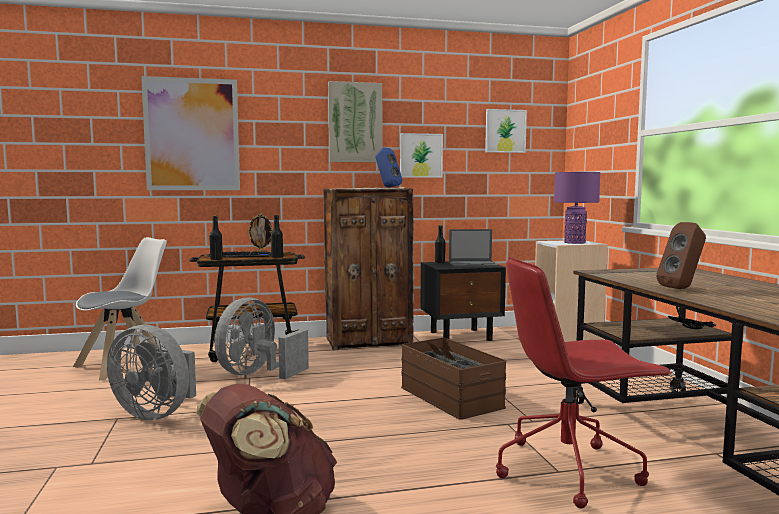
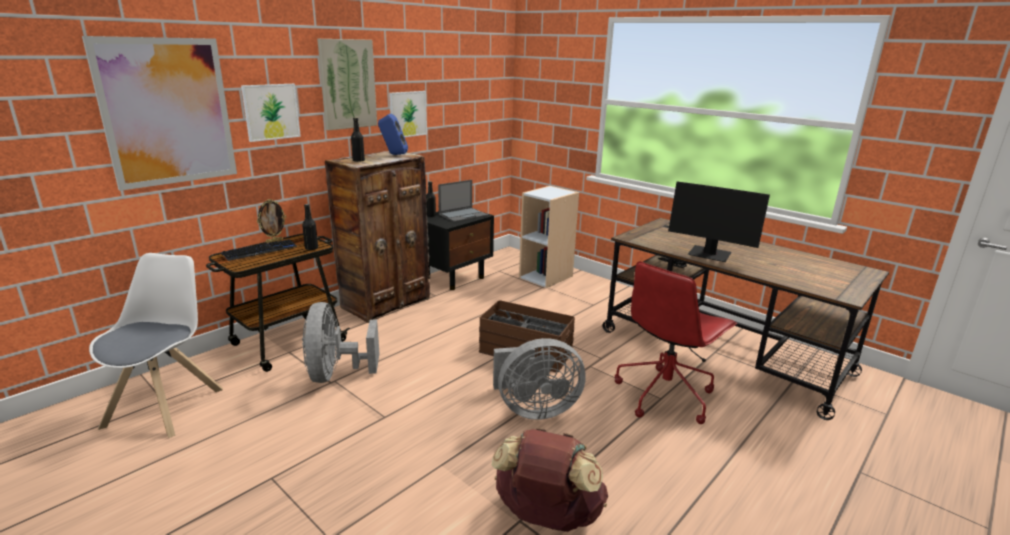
camera: 35 degrees left, 15 degrees up
(156, 413) = (304, 456): grey fan -> grey fan (534, 409)
(216, 259) = (251, 265): black bottle -> black bottle (358, 161)
(505, 131) = (472, 84): picture -> picture (271, 112)
(574, 242) = (554, 192): purple table lamp -> none
(682, 288) = (709, 254): brown speaker -> monitor

